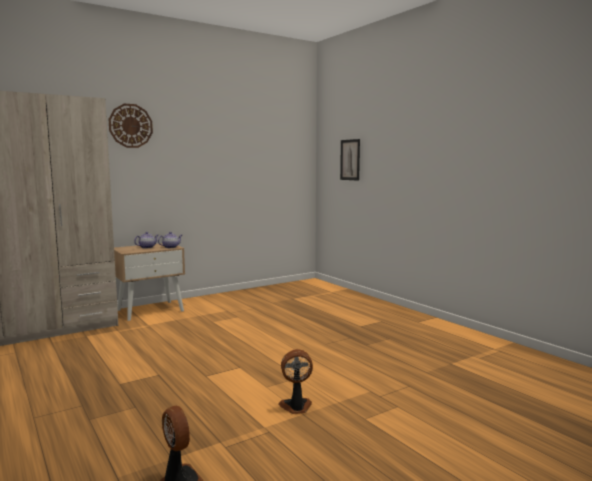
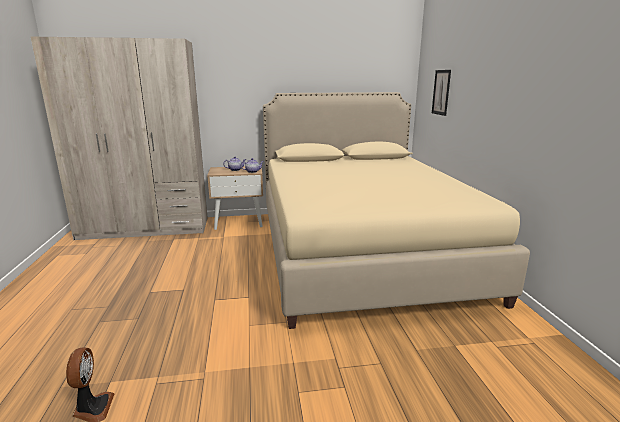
camera: 25 degrees right, 10 degrees up
(130, 126) = (226, 61): wall clock -> none
(296, 407) = (251, 357): fan -> none
(308, 315) = (360, 250): none -> beige bed

